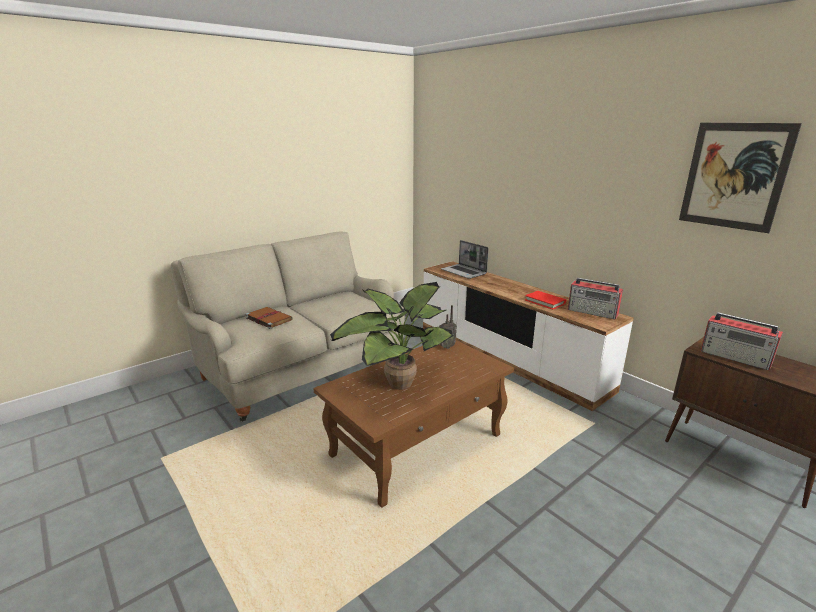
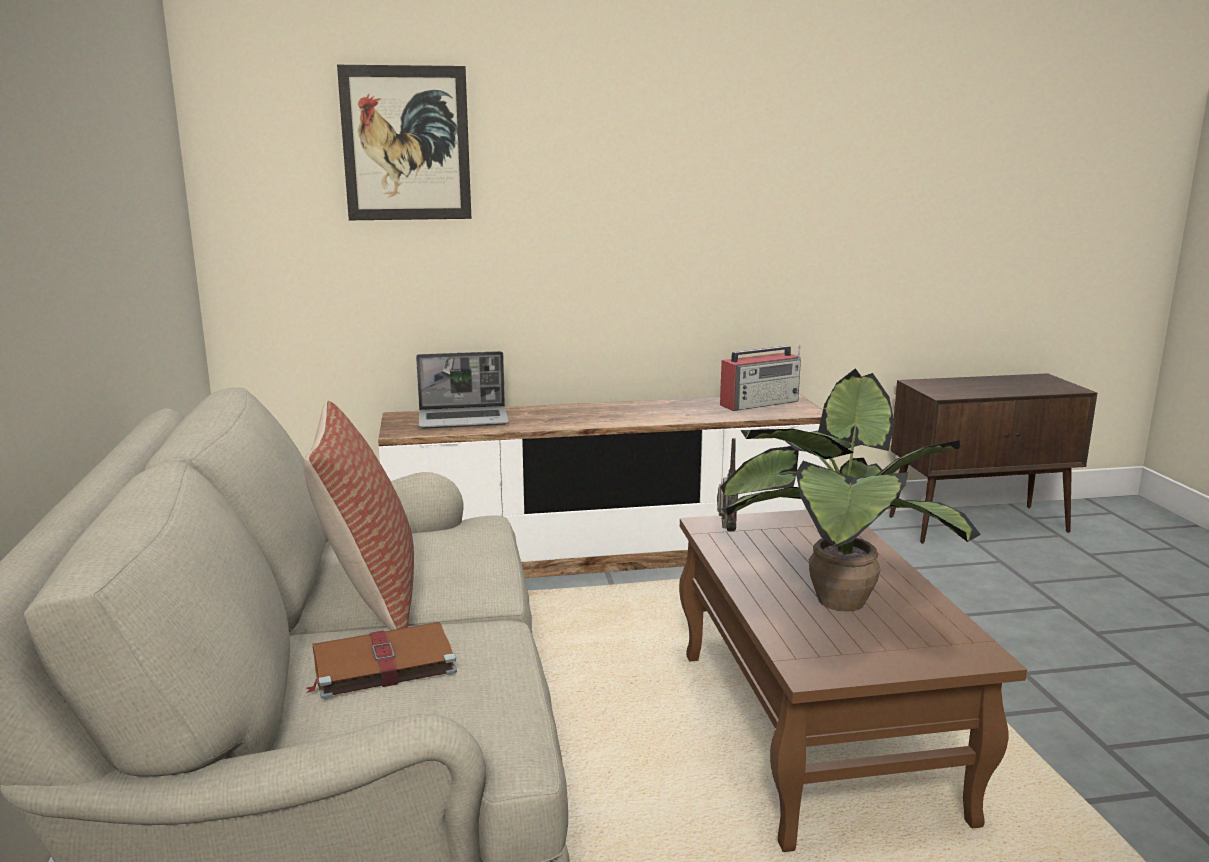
camera: 60 degrees left, 5 degrees down
(313, 306) = (370, 596): none -> pillow
(545, 302) = (687, 413): red book -> none
(734, 176) = (894, 160): picture -> picture (406, 144)
(736, 358) = (970, 390): radio -> none

